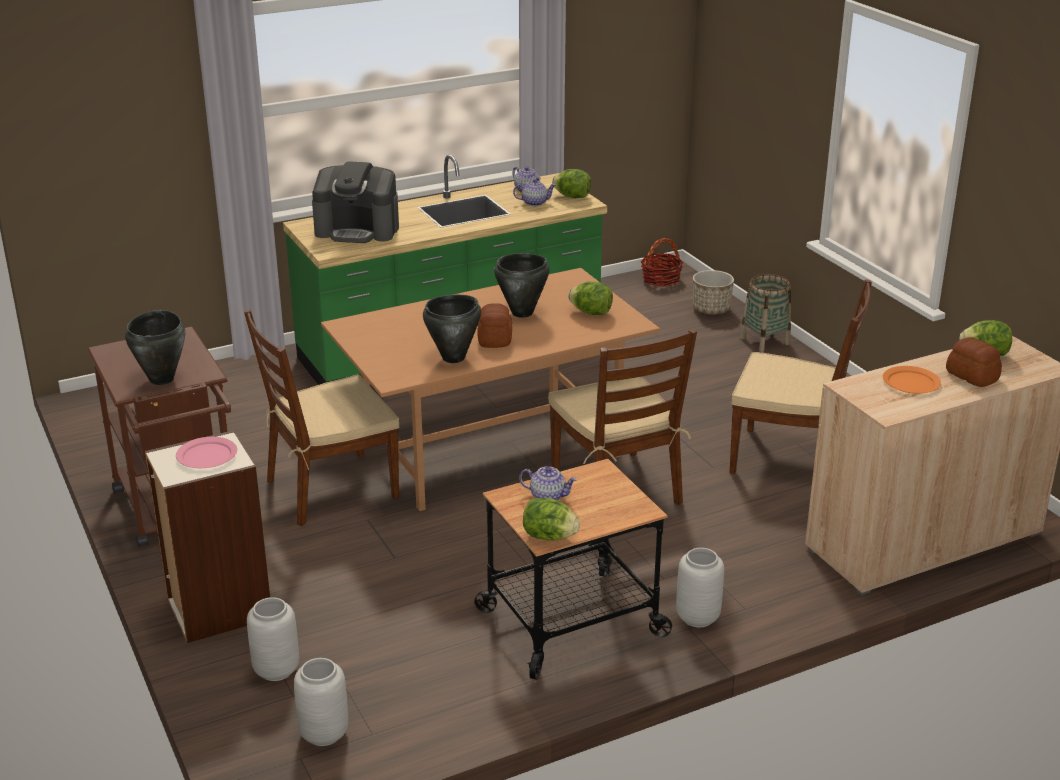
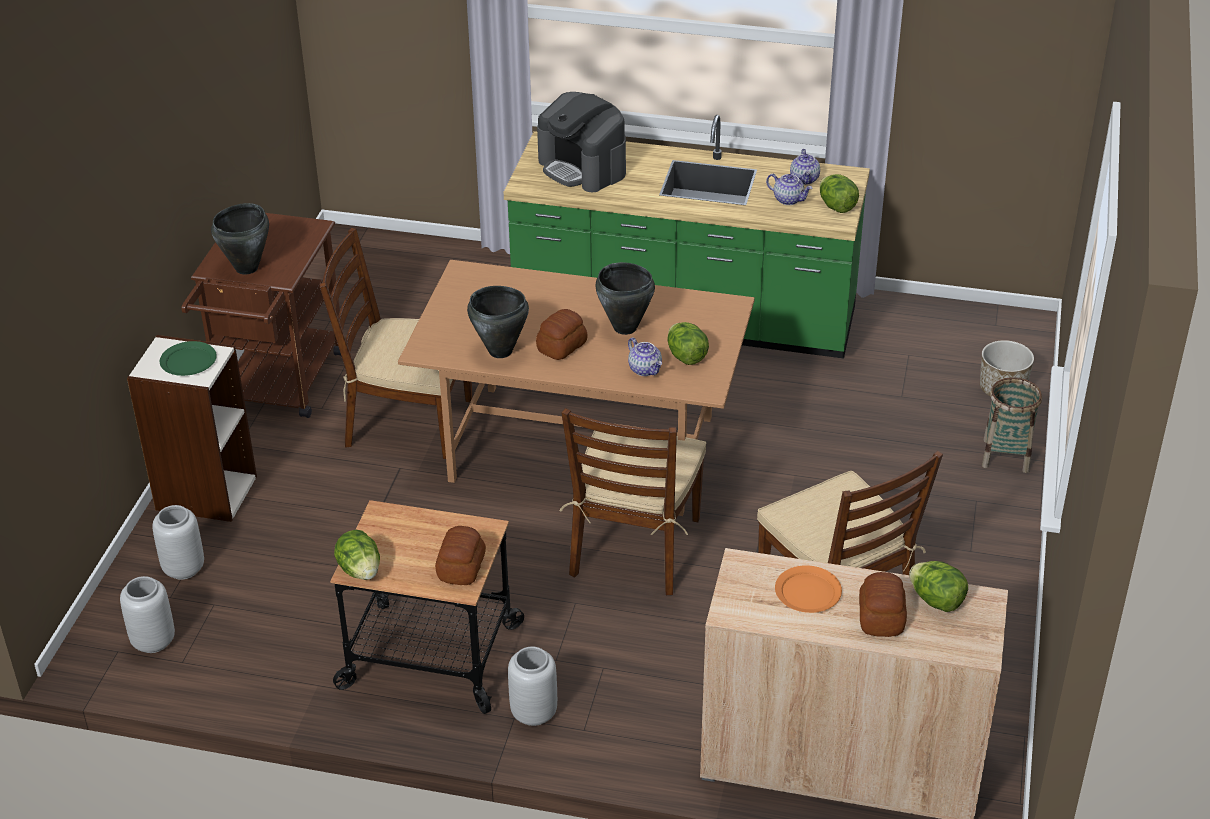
camera: 40 degrees right, 10 degrees up
(206, 455) = (188, 361): pink plate -> green plate
(548, 496) = (411, 532): teapot -> teapot (645, 369)
(621, 499) = (462, 567): none -> bread
(661, 279) = (999, 327): basket -> none

